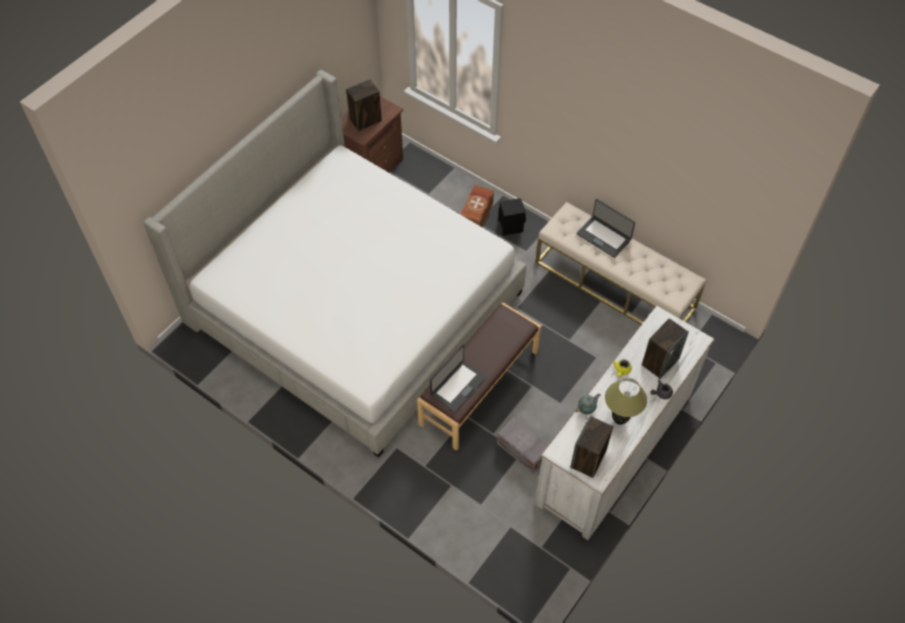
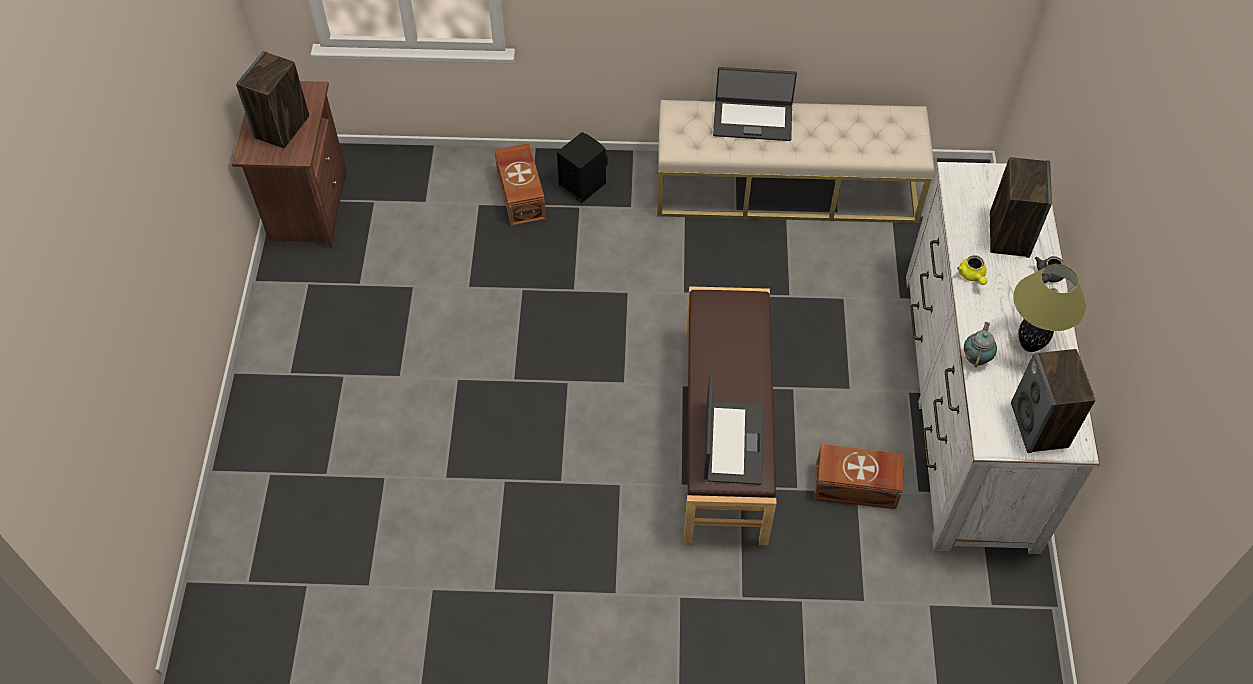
camera: 35 degrees left, 0 degrees up
(355, 307) = (447, 427): bed -> none
(522, 451) = (857, 487): grey storage box -> brown storage box

